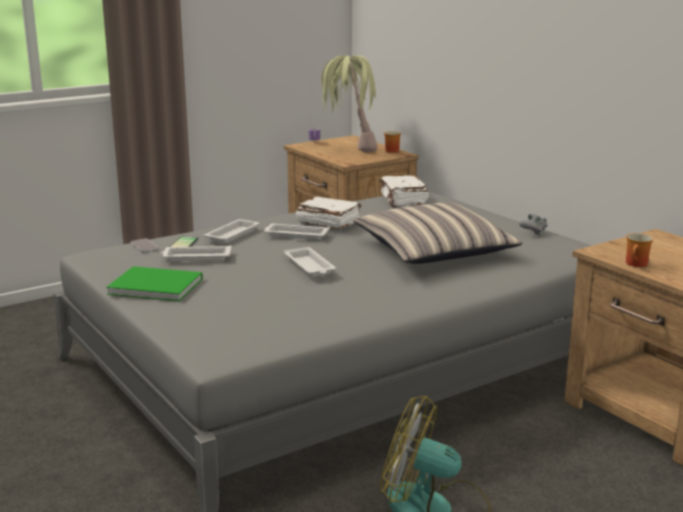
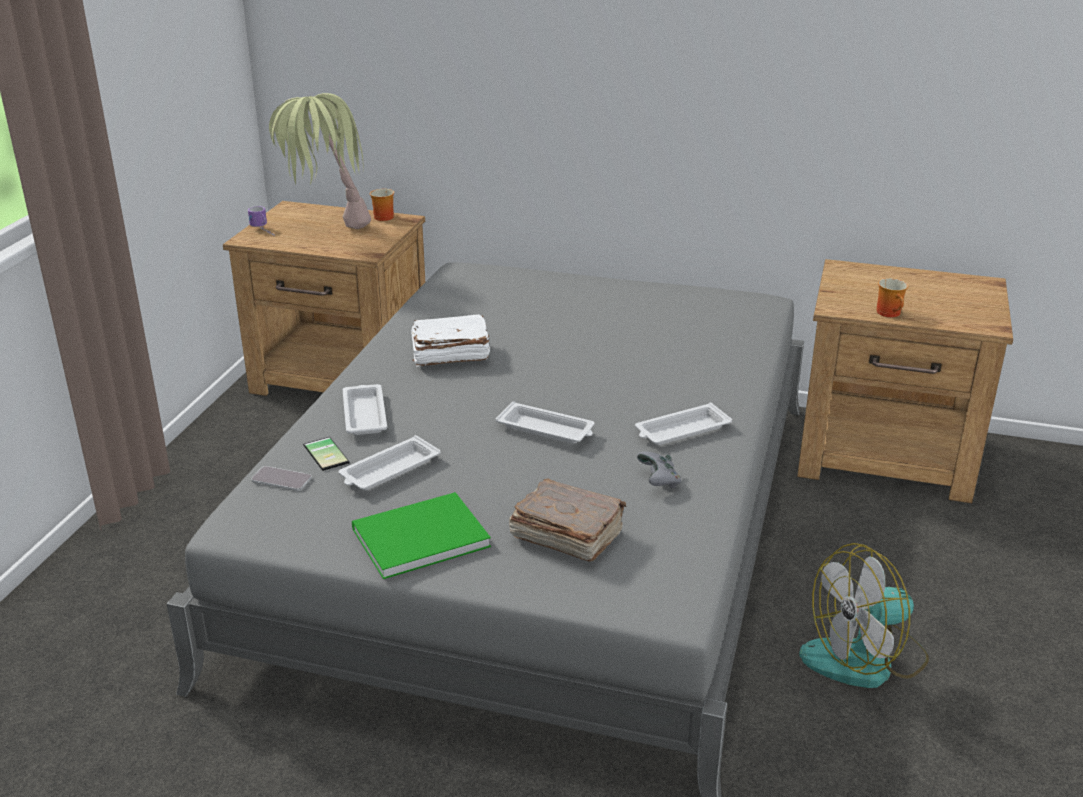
camera: 40 degrees left, 10 degrees up
(225, 310) = (566, 535): none -> brown book
(295, 235) = (447, 387): white tray -> white tray (681, 431)
(403, 200) = (464, 287): white book -> none
(433, 250) = (626, 354): pillow -> none
(533, 231) = (677, 292): grey game controller -> grey game controller (659, 481)

